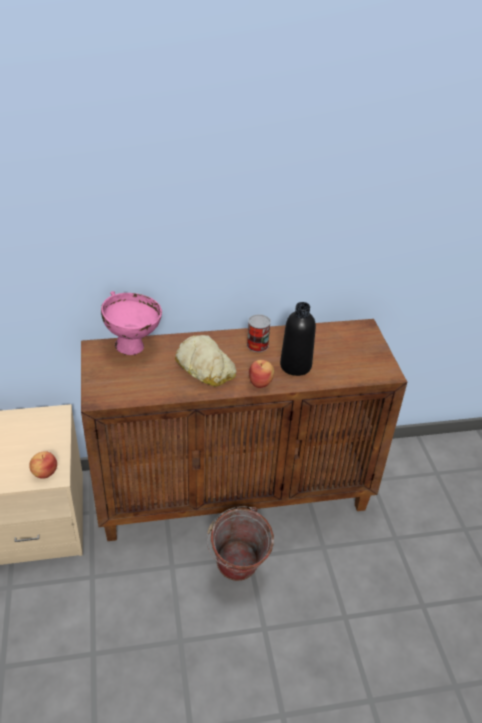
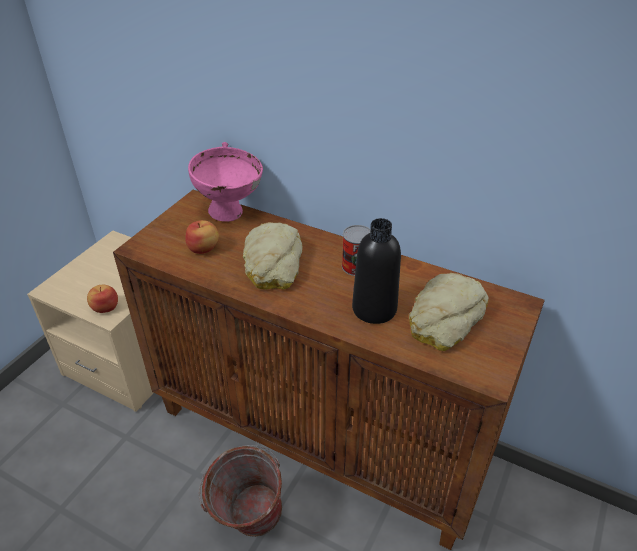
camera: 40 degrees right, 0 degrees up
(261, 382) = (312, 308): apple -> apple (204, 249)
(337, 353) = (444, 318): none -> bread

